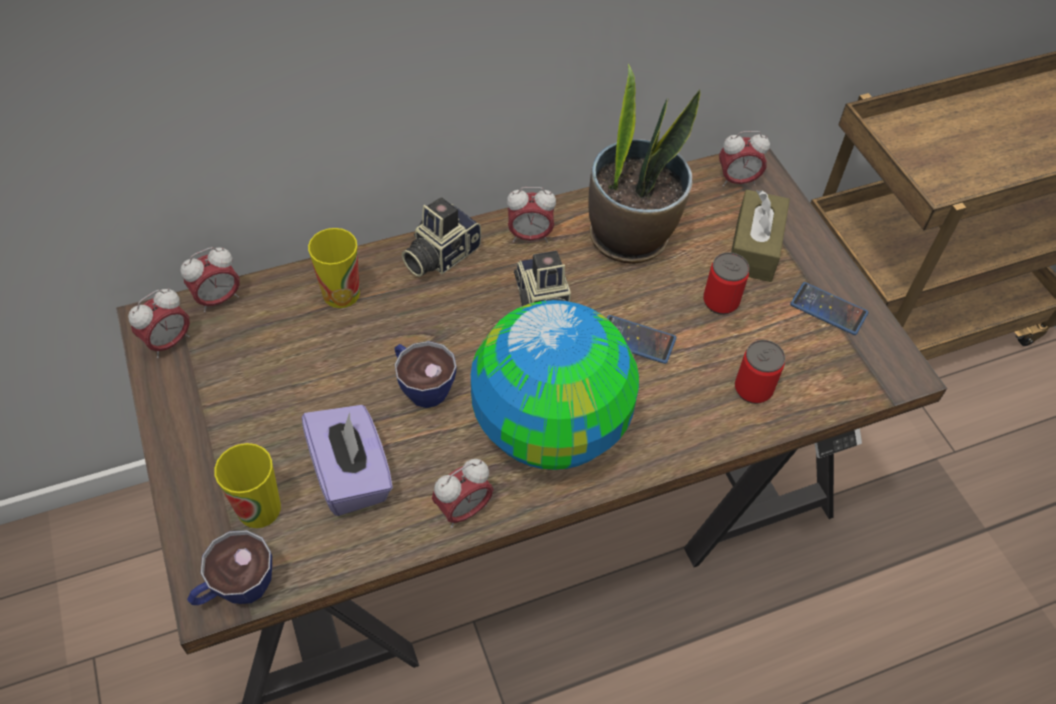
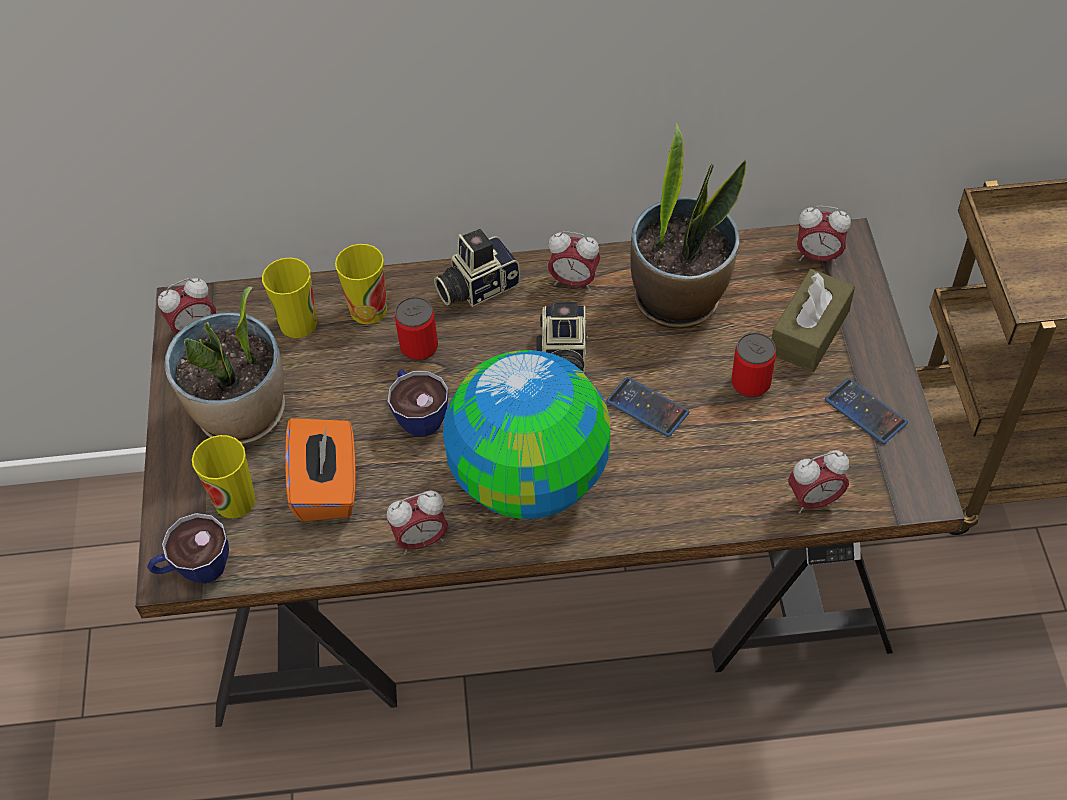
camera: 20 degrees right, 0 degrees up
(218, 299) = (251, 295): alarm clock -> alarm clock (814, 500)
(242, 419) = (242, 414): none -> potted plant
(274, 318) = (298, 323): none -> cup
(352, 475) = (327, 487): purple tissue box -> orange tissue box
(753, 389) = (751, 479): can -> can (419, 347)

